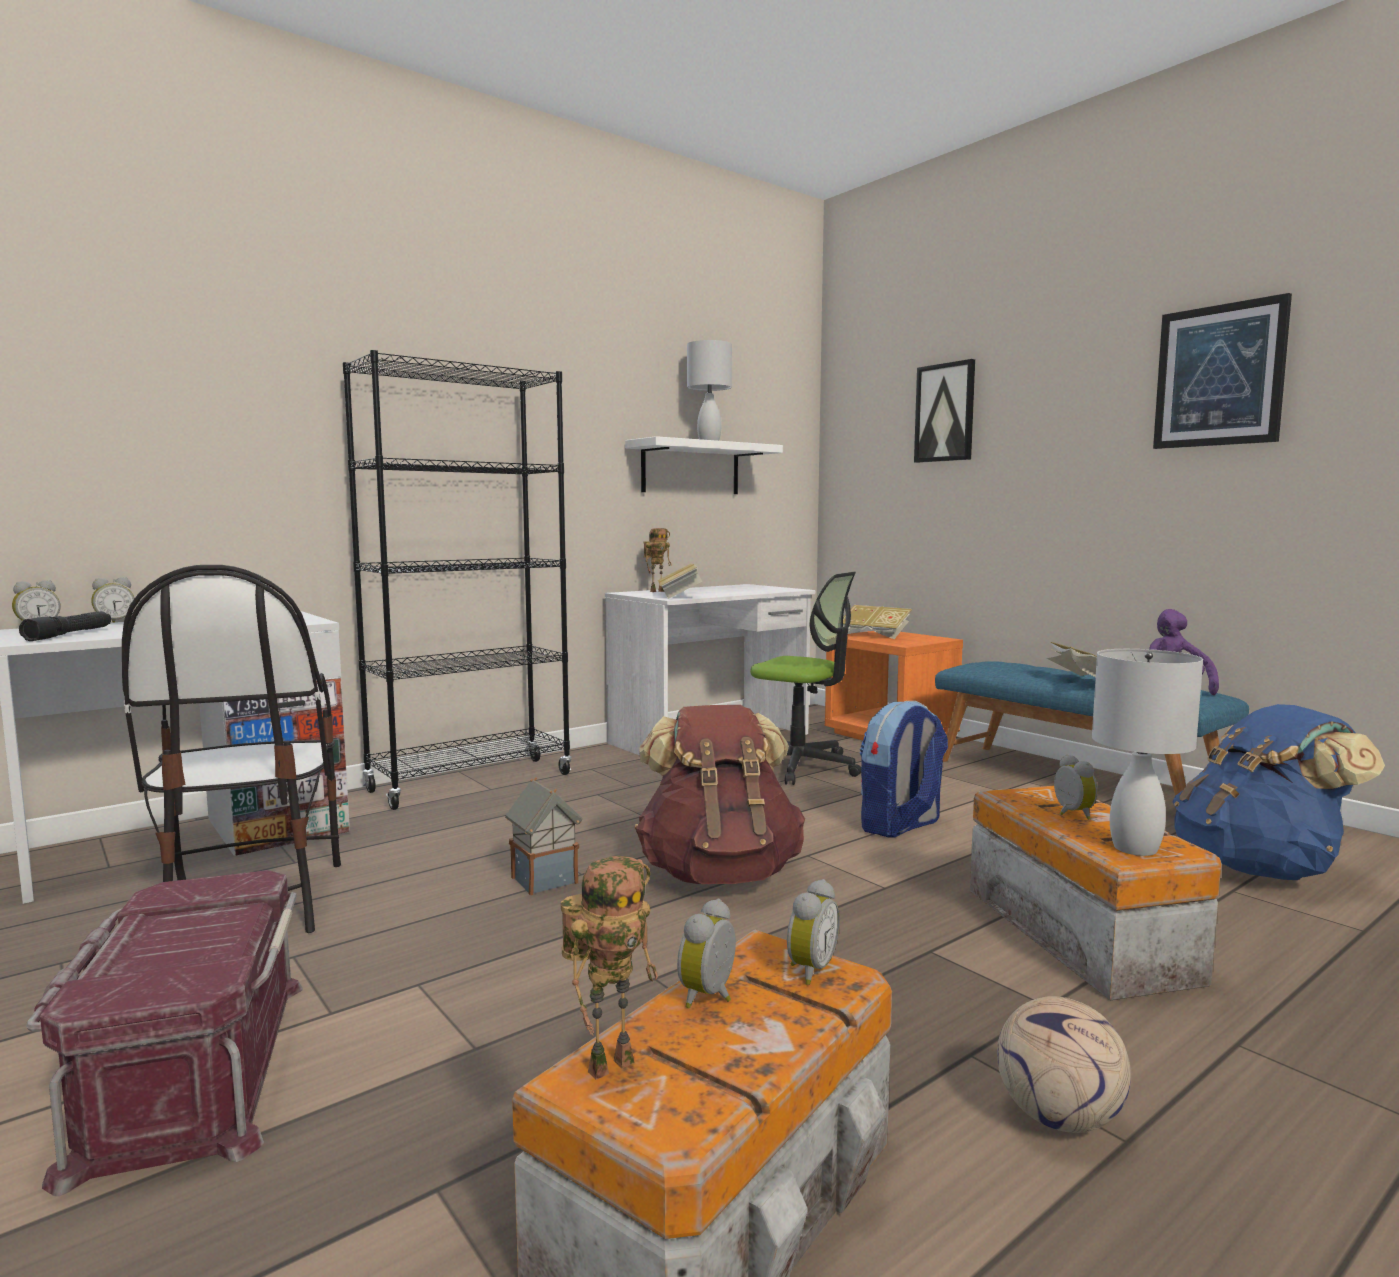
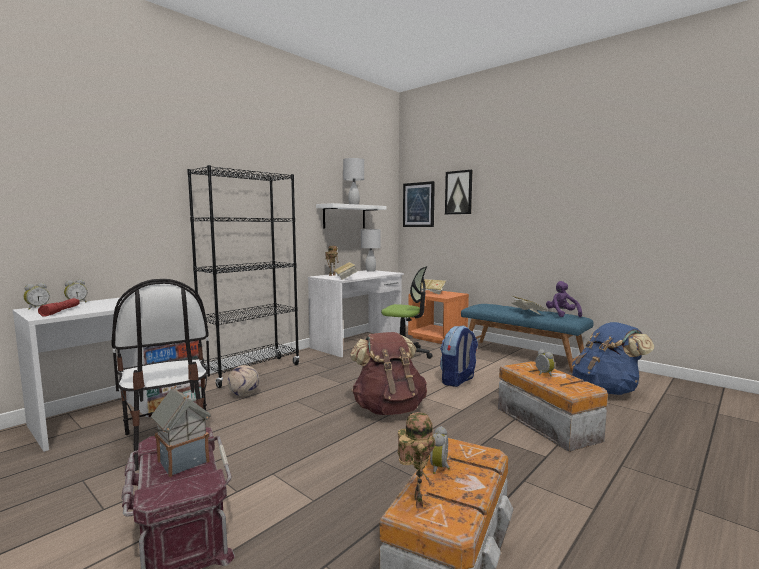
camera: 10 degrees left, 0 degrees up
(69, 634) = (61, 311): black flashlight -> red flashlight
(545, 881) = (310, 418): toy house -> toy house (184, 462)
(611, 1063) = (415, 501): toy robot -> toy robot turned 45 degrees counterclockwise
(808, 970) = (474, 452): alarm clock -> none
(1057, 1117) = (565, 502): football -> football (244, 394)
(1136, 849) = (575, 388): white table lamp -> white table lamp (370, 271)
(1219, 376) = (578, 183): picture -> picture (418, 204)

